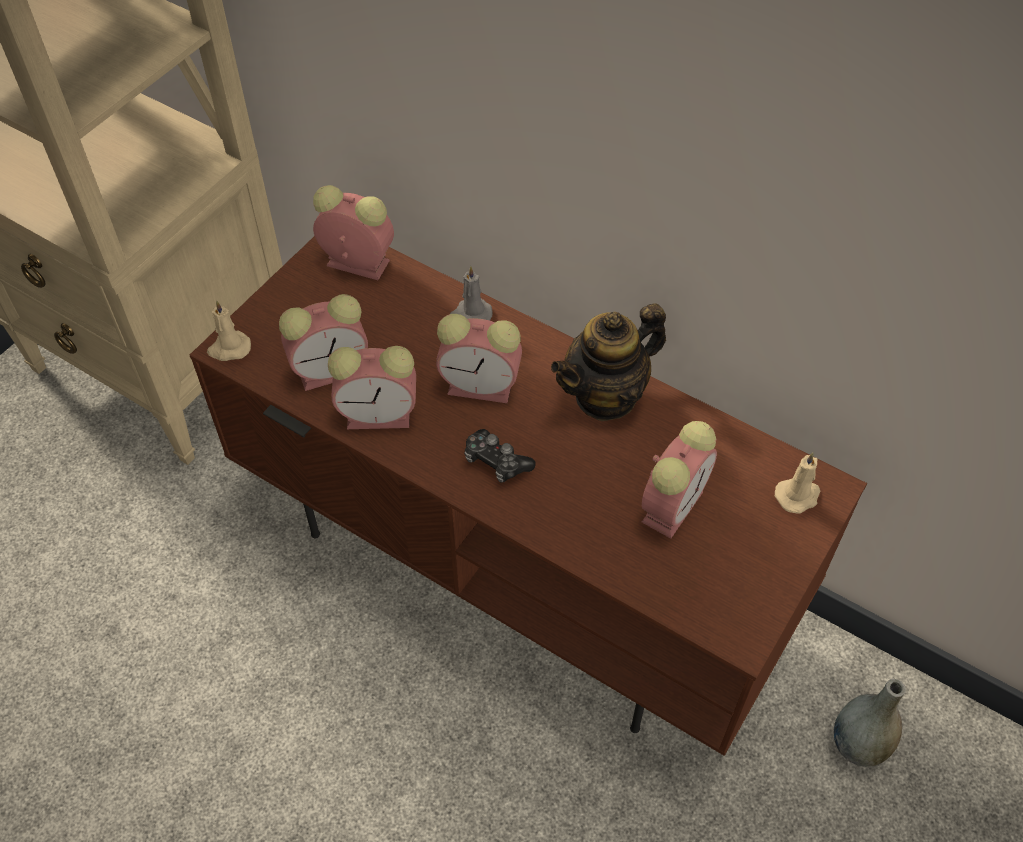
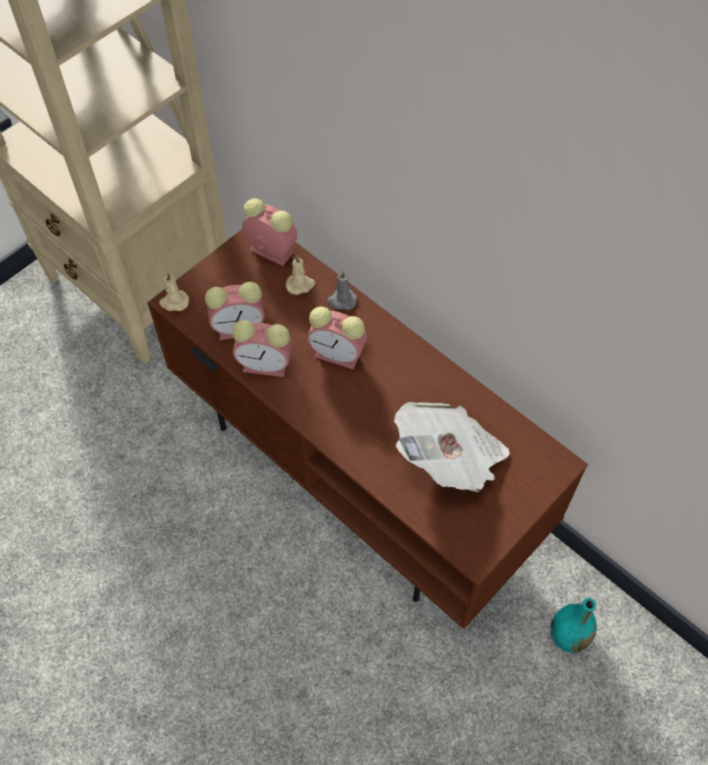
camera: 10 degrees right, 5 degrees up
(496, 462) = (337, 410): game controller -> none
(606, 396) = (422, 374): teapot -> none
(673, 504) = (450, 458): alarm clock -> newspaper
(798, 496) = (537, 466): beige candle -> beige candle (300, 285)
(858, 745) = (568, 636): grey vase -> turquoise vase

